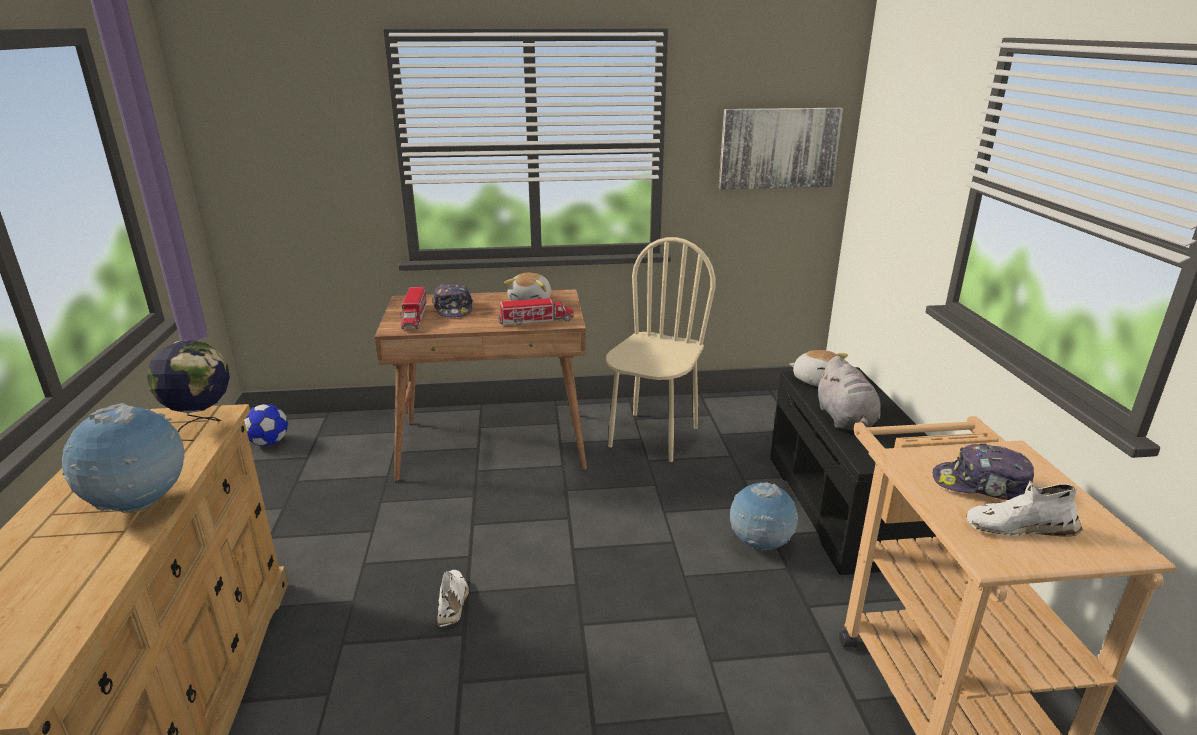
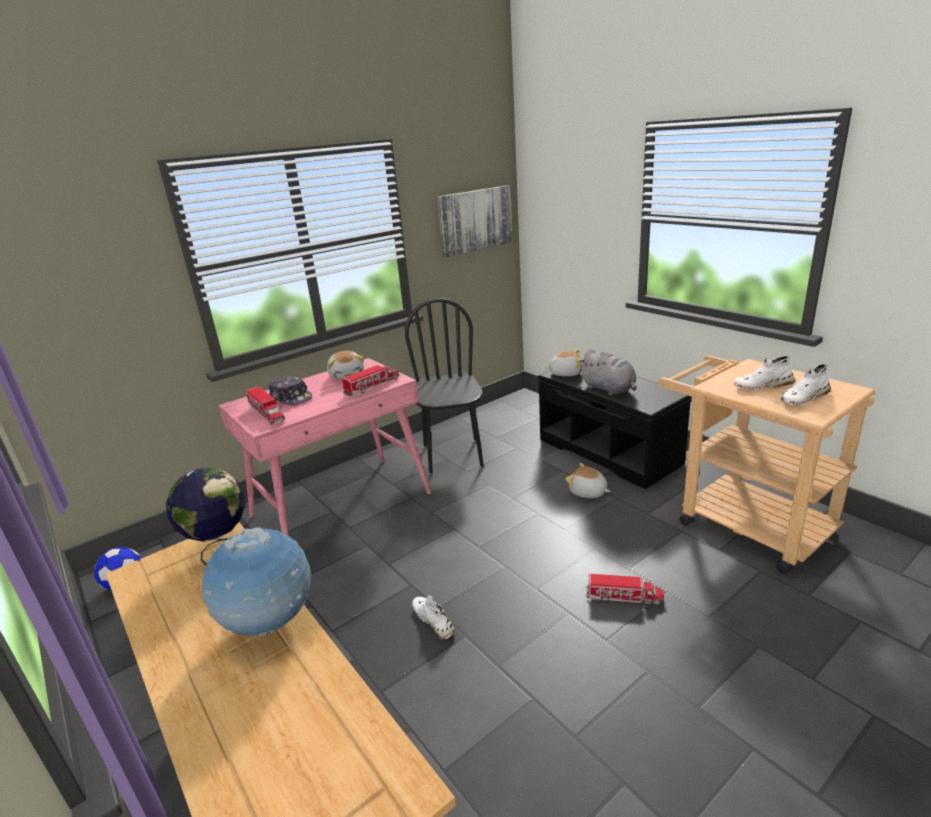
camera: 30 degrees left, 0 degrees up
(494, 444) = (342, 504): brown desk -> pink desk
(653, 436) = (453, 455): beige chair -> black chair
(667, 689) = (624, 597): none -> toy truck
(760, 545) = (588, 492): globe -> plush toy
(980, 485) = (762, 385): cap -> white shoe

